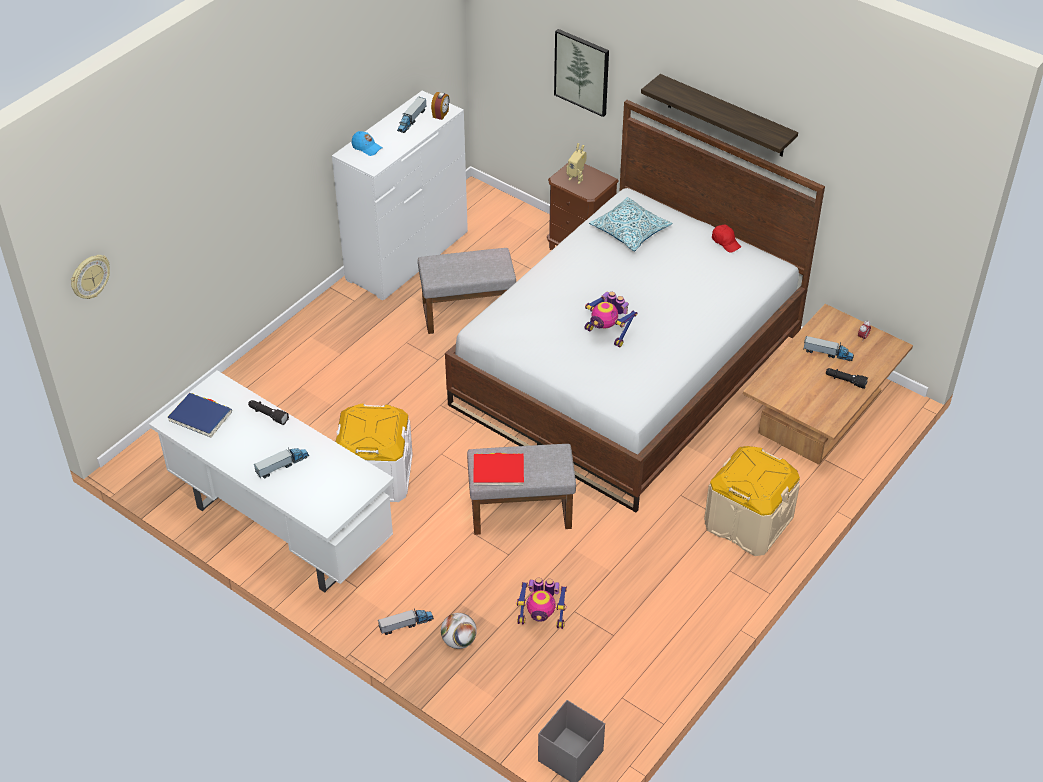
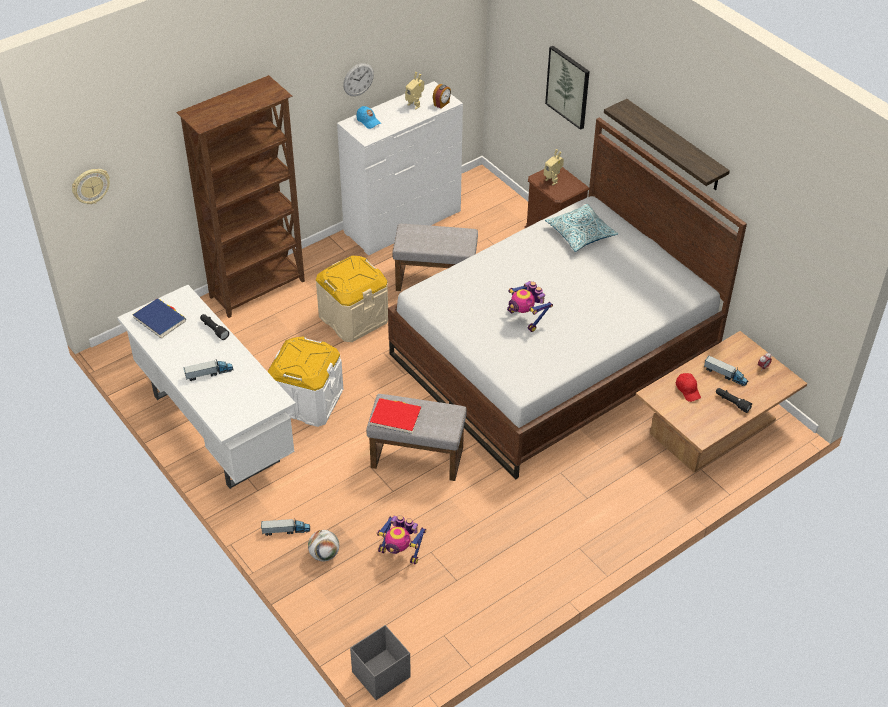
camera: 15 degrees right, 0 degrees up
(272, 362) = (258, 289): none -> brown bookcase
(348, 102) = (358, 79): none -> wall clock
(411, 120) = (415, 104): toy truck -> toy robot
(725, 242) = (661, 259): red cap -> red cap (688, 390)
(748, 522) = (611, 509): beige storage box -> beige storage box (353, 318)

